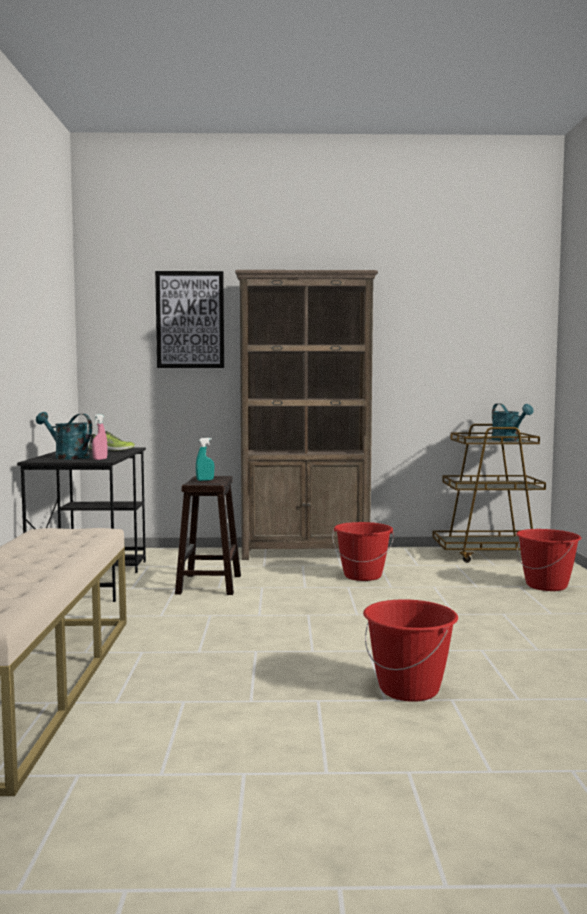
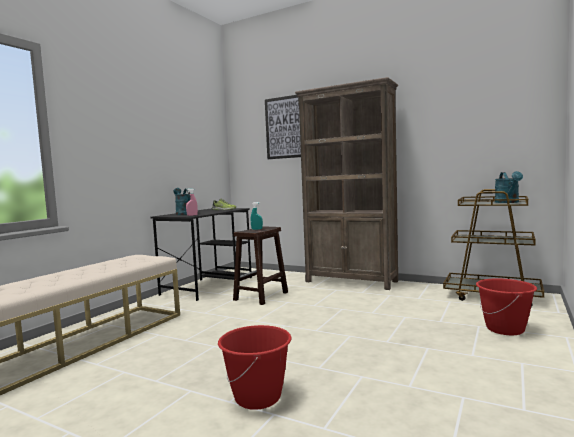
camera: 30 degrees right, 0 degrees up
(363, 576) = (364, 302): red bucket -> none

